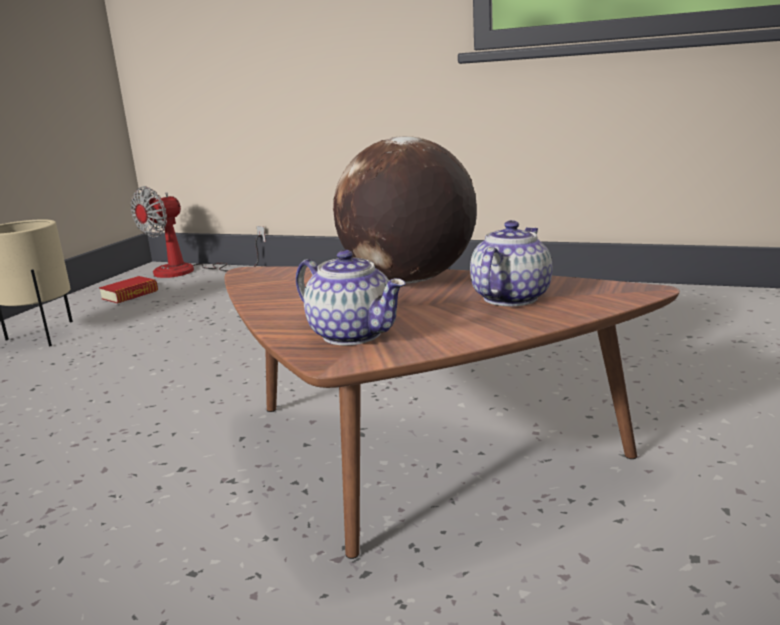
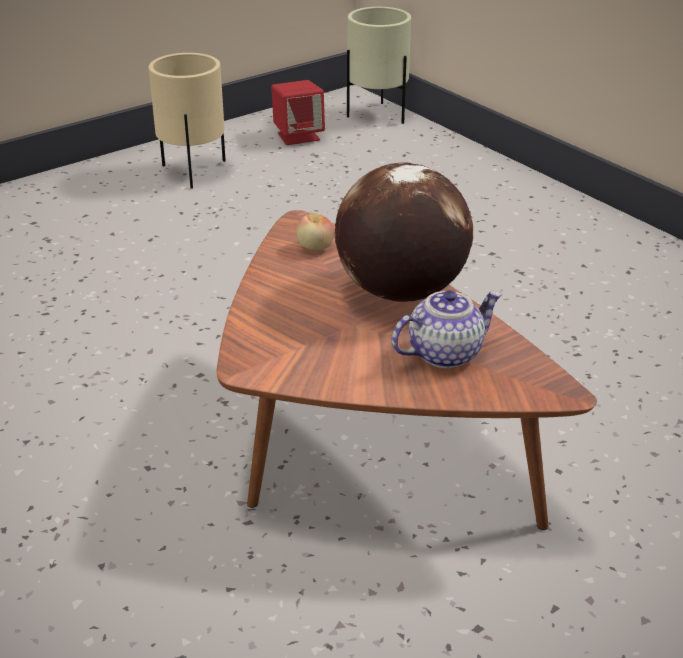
camera: 30 degrees right, 15 degrees up
(130, 295) = (298, 136): book -> red speaker
(189, 271) = (377, 115): fan -> beige planter
(287, 279) = (315, 247): none -> apple
(353, 334) = (286, 345): teapot -> none

